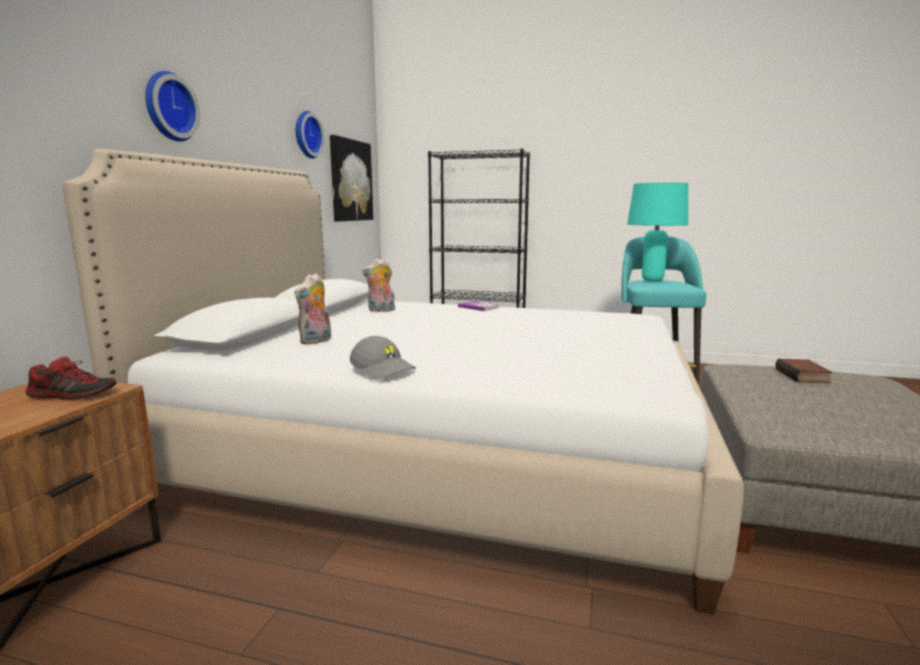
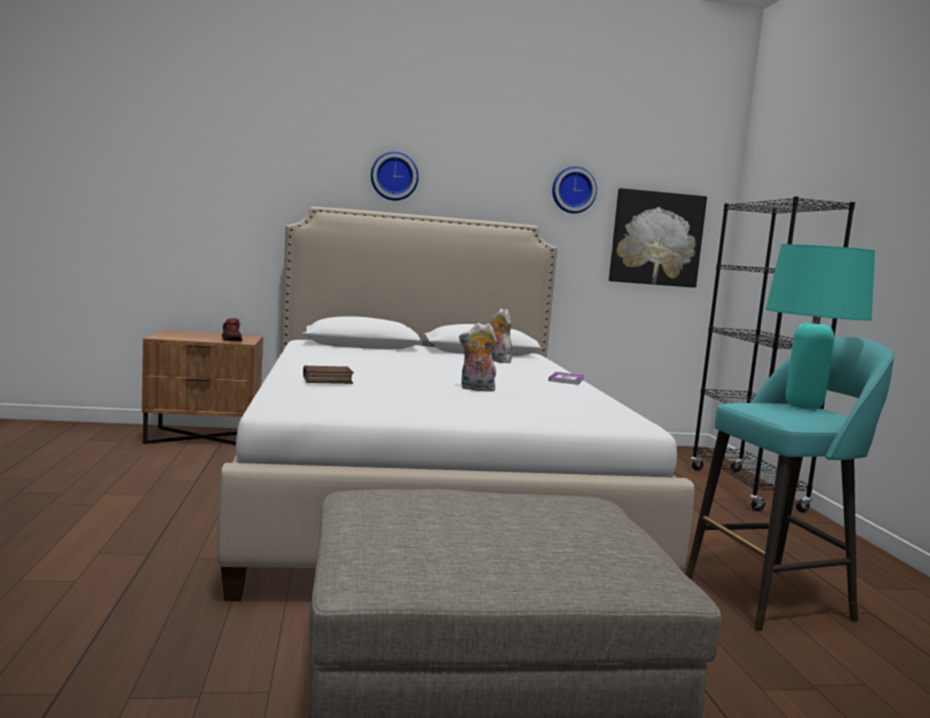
camera: 65 degrees right, 5 degrees down
(316, 341) = (364, 354): plush toy -> plush toy (476, 389)
(383, 370) = (299, 364): grey cap -> none
(803, 376) = (567, 521): book -> book (327, 380)

